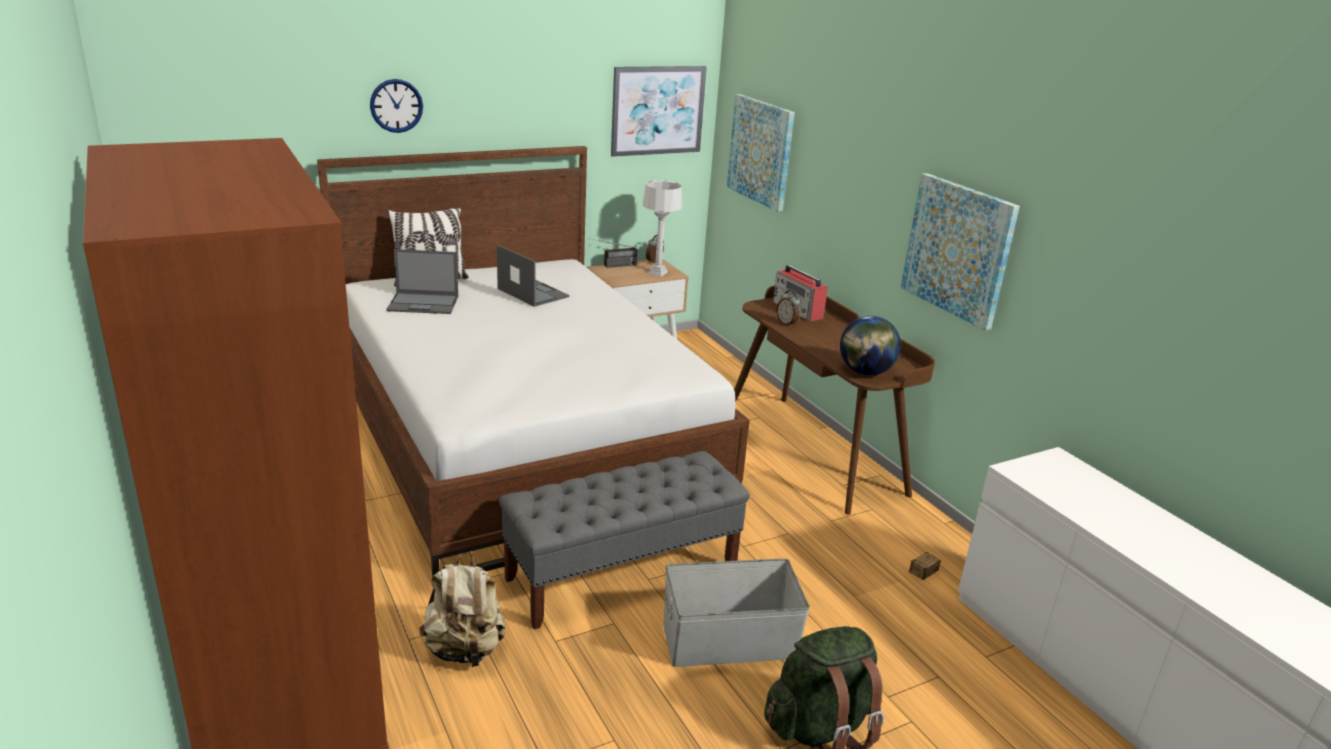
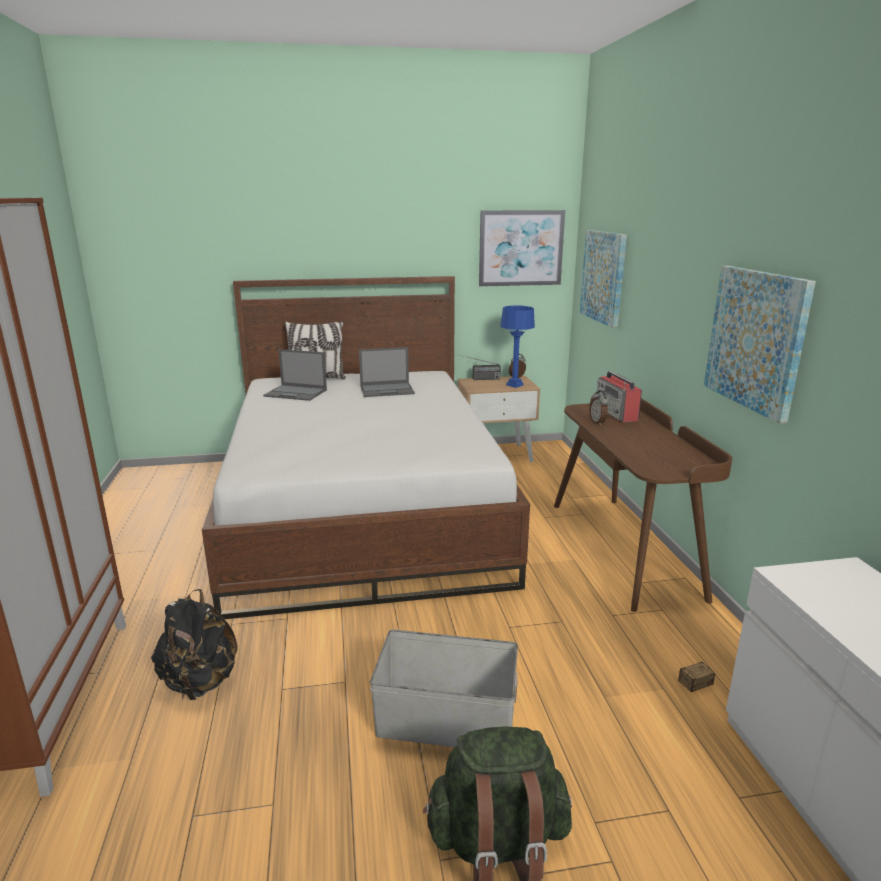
camera: 20 degrees right, 5 degrees down
(396, 106) = (297, 240): wall clock -> none
(465, 650) = (200, 682): beige backpack -> black backpack
(532, 292) = (387, 390): laptop -> laptop turned 105 degrees clockwise
(623, 574) = (381, 636): grey bench -> none
(658, 272) = (515, 385): grey table lamp -> blue table lamp
(865, 372) = (654, 466): globe -> none

